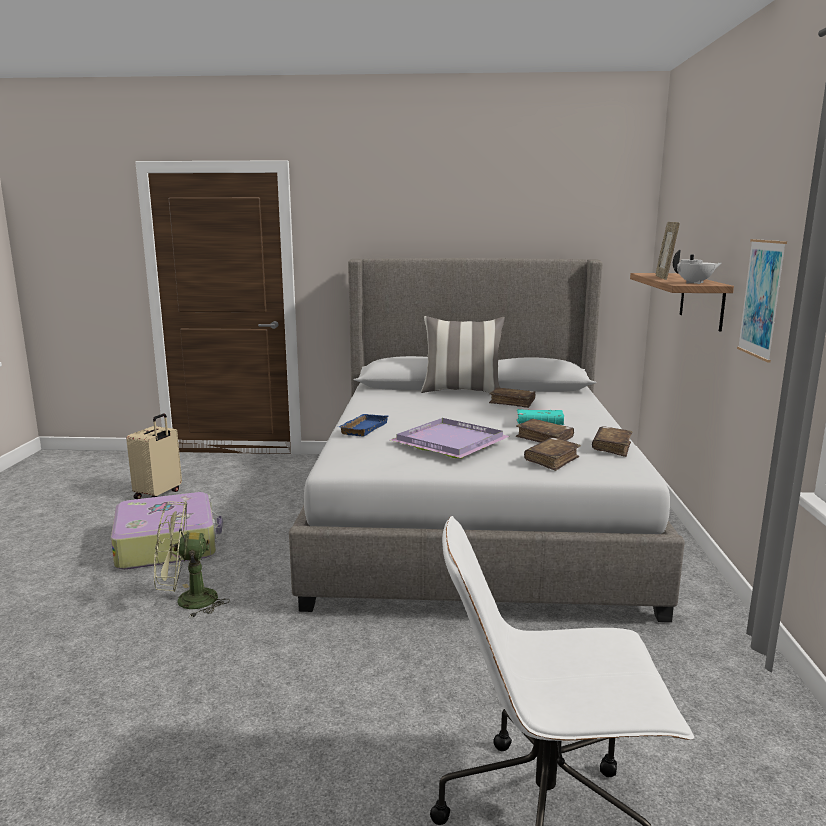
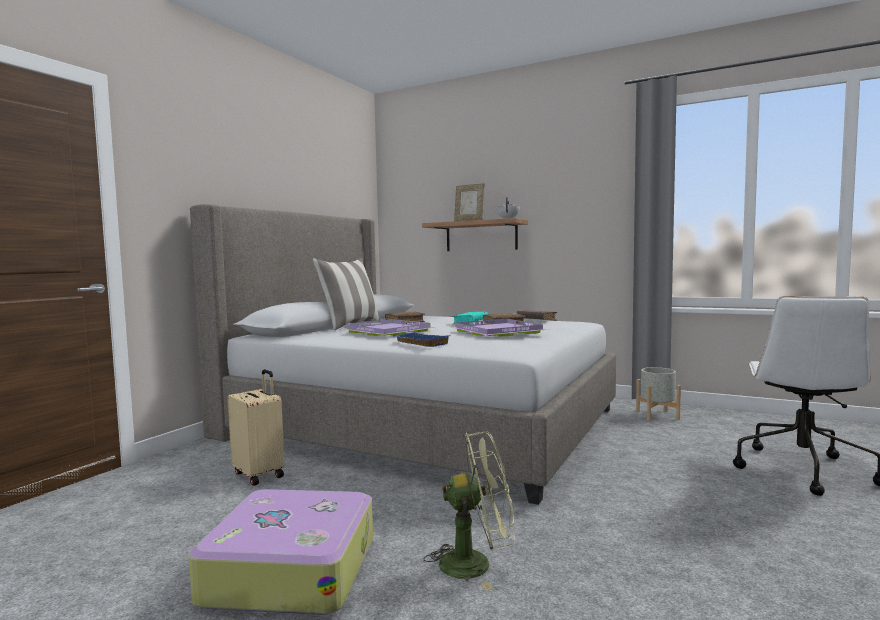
camera: 65 degrees left, 10 degrees down
(158, 494) = (83, 568): beige suitcase -> beige suitcase (260, 474)
(187, 602) = (476, 563): green fan -> green fan turned 105 degrees counterclockwise
(427, 407) = (386, 331): none -> purple tray
(552, 460) = (553, 326): brown book -> none
(697, 668) = (657, 415): none -> grey planter
(761, 298) = (567, 221): picture -> none

